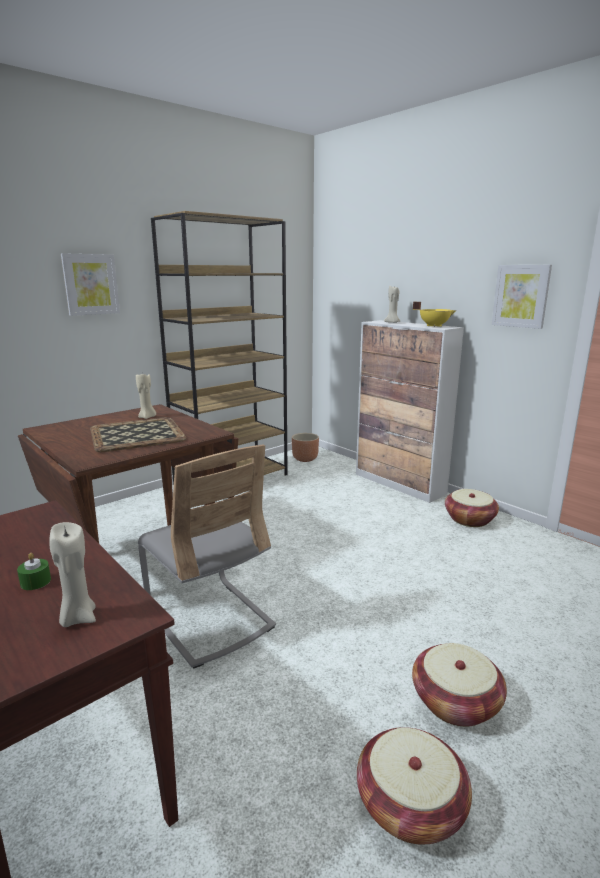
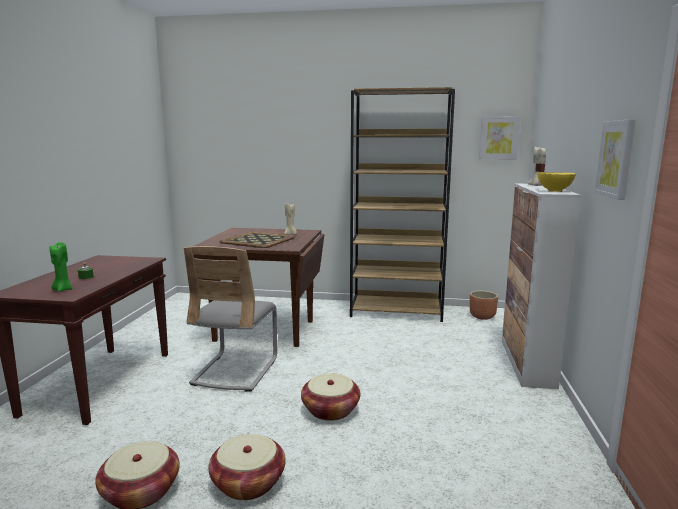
camera: 50 degrees right, 5 degrees down
(78, 618) = (63, 290): beige candle -> green candle
(90, 284) = (310, 143): picture -> picture (499, 138)
(469, 519) = (530, 415): basket -> basket (330, 410)

